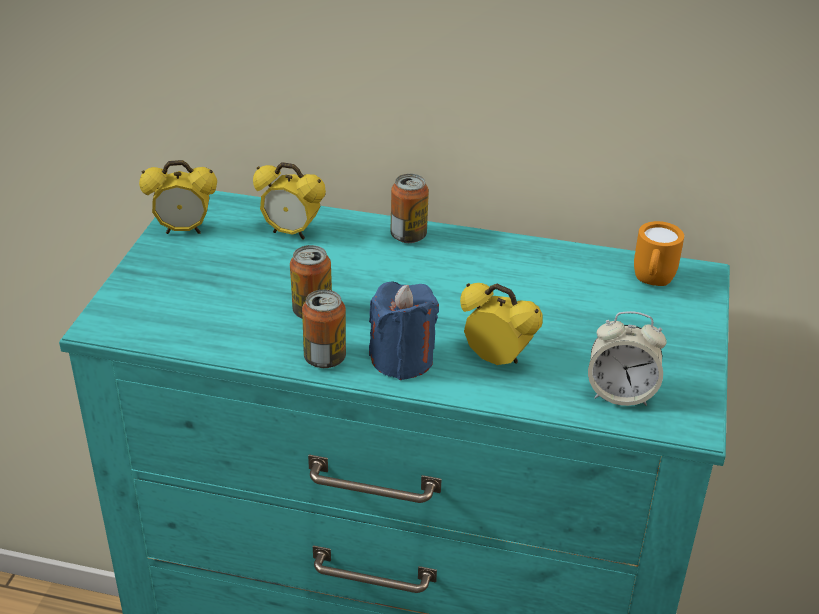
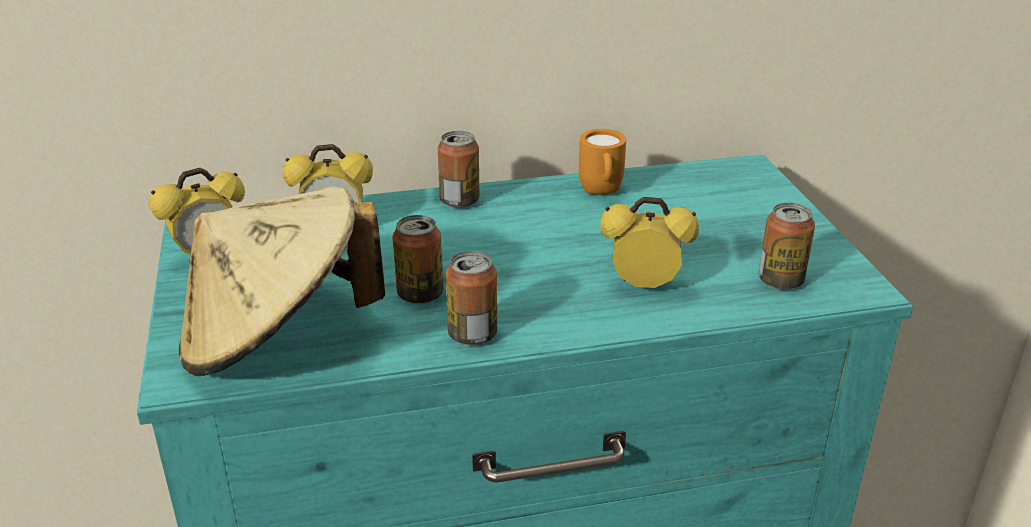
camera: 25 degrees left, 5 degrees down
(185, 315) = (278, 337): none -> beige hat
(402, 359) = (553, 312): blue candle -> none
(620, 393) = (780, 281): alarm clock -> can
(651, 283) = (718, 184): orange mug -> orange mug (601, 193)

